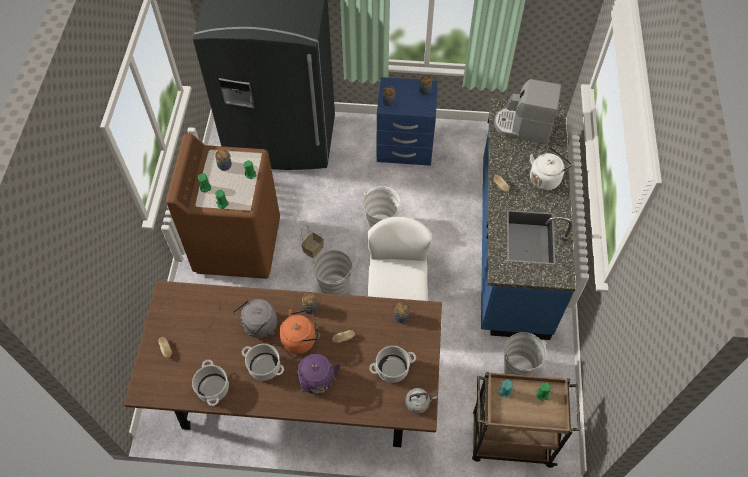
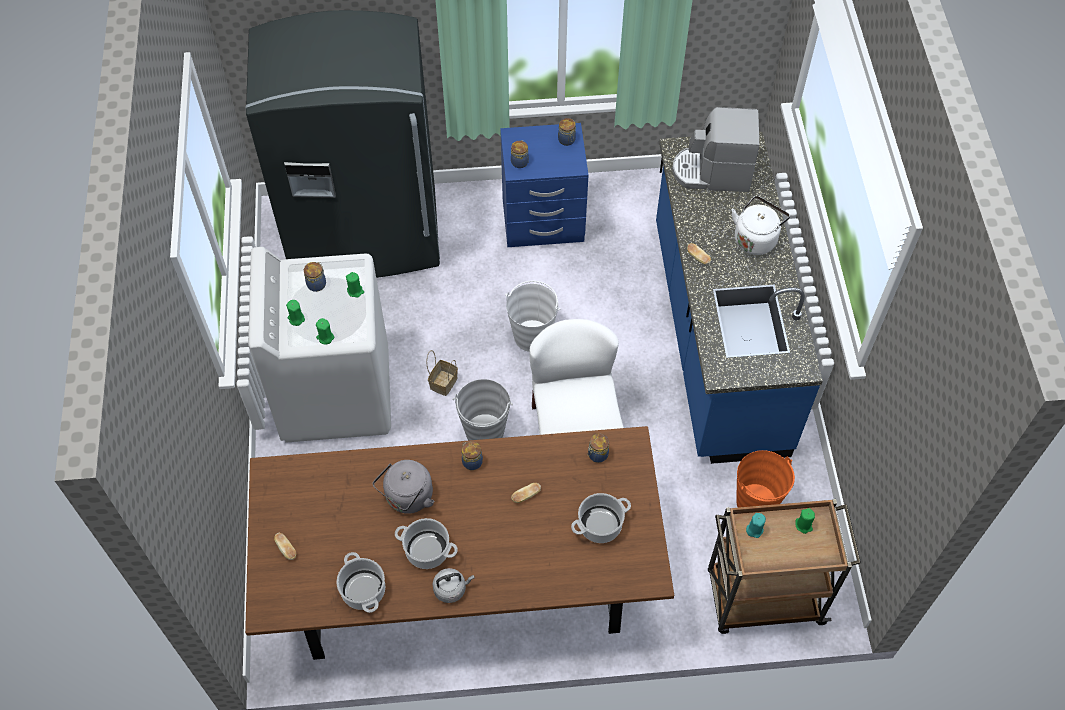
camera: 10 degrees left, 0 degrees up
(238, 244) = (335, 392): brown washing machine -> white washing machine
(301, 339) = (469, 505): orange kettle -> none
(317, 381) = (503, 558): purple kettle -> none
(418, 403) = (644, 564): grey kettle -> grey kettle (451, 589)
(518, 369) = (756, 503): grey bucket -> orange bucket

